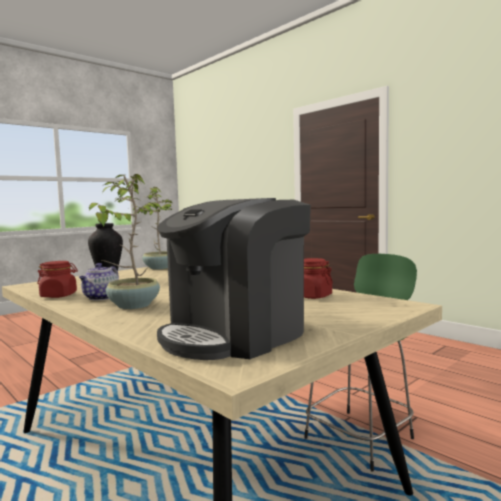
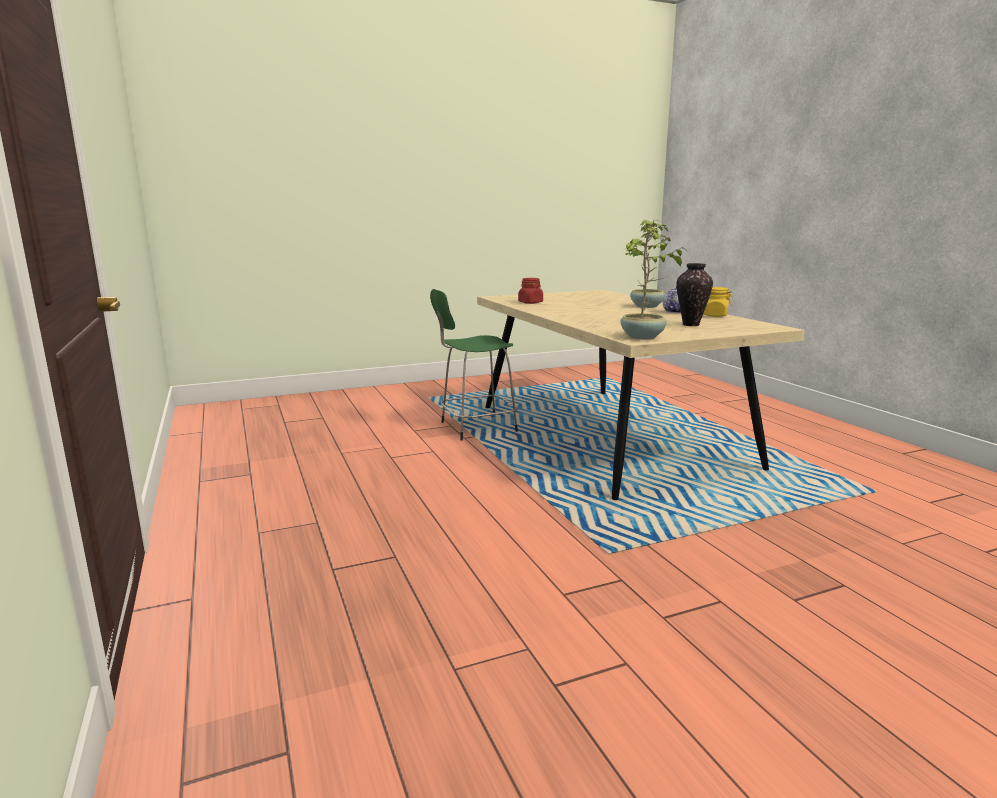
camera: 160 degrees left, 10 degrees up
(59, 295) = (714, 315): red jar -> yellow jar
(236, 334) = (593, 295): coffee machine -> none

